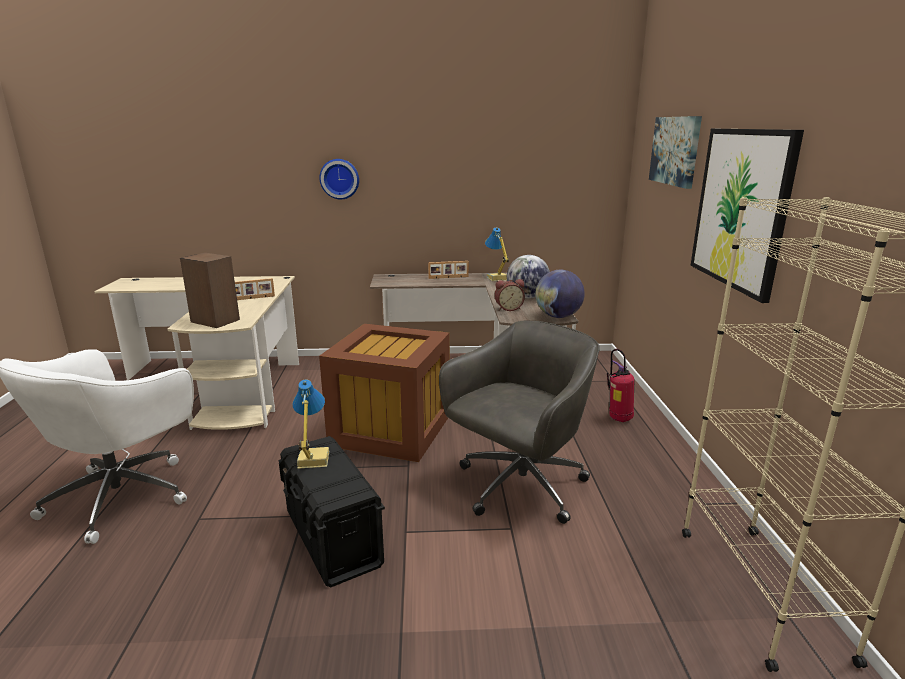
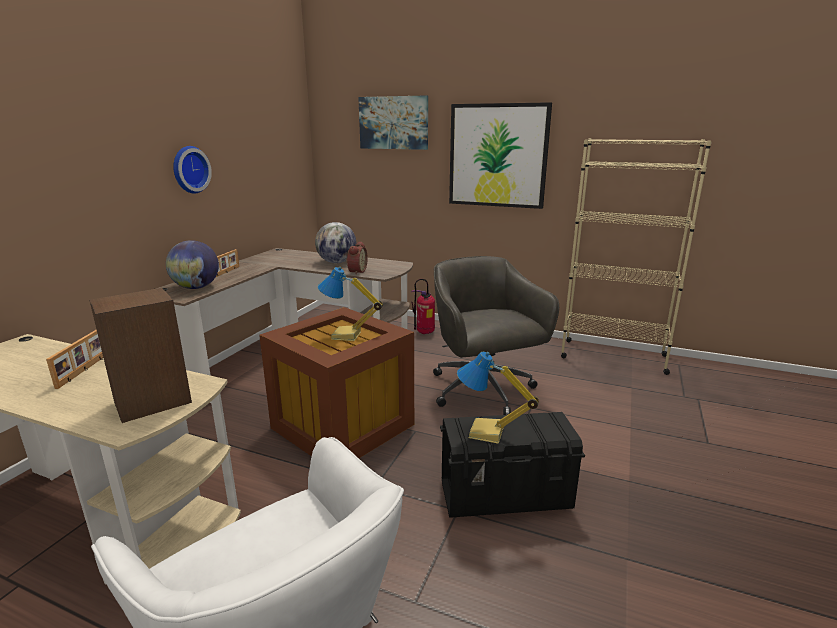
camera: 65 degrees left, 0 degrees up
(339, 179) = (66, 169): wall clock -> wall clock (189, 169)
(496, 278) = (265, 260): table lamp -> table lamp (346, 336)
(558, 316) = (397, 264): globe -> globe (196, 287)

